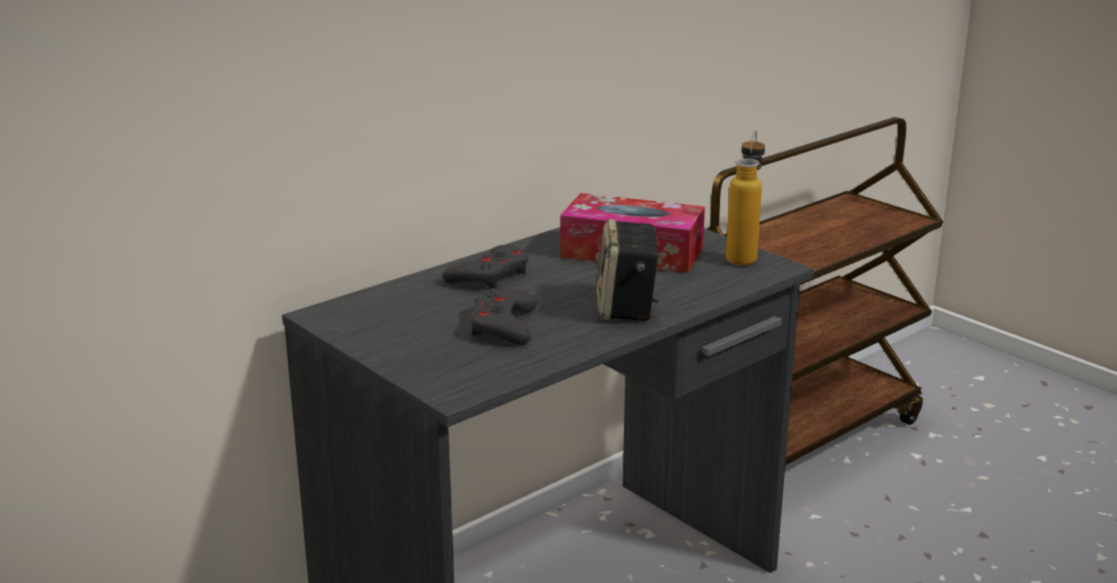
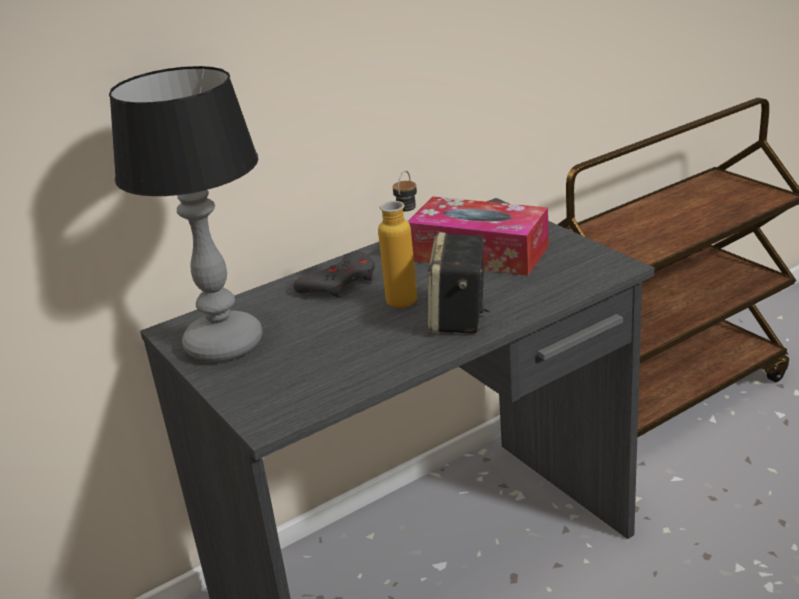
camera: 10 degrees right, 5 degrees up
(381, 326) = (223, 343): none -> table lamp
(503, 325) = (336, 341): grey game controller -> none
(743, 255) = (586, 254): bottle -> bottle (407, 295)

